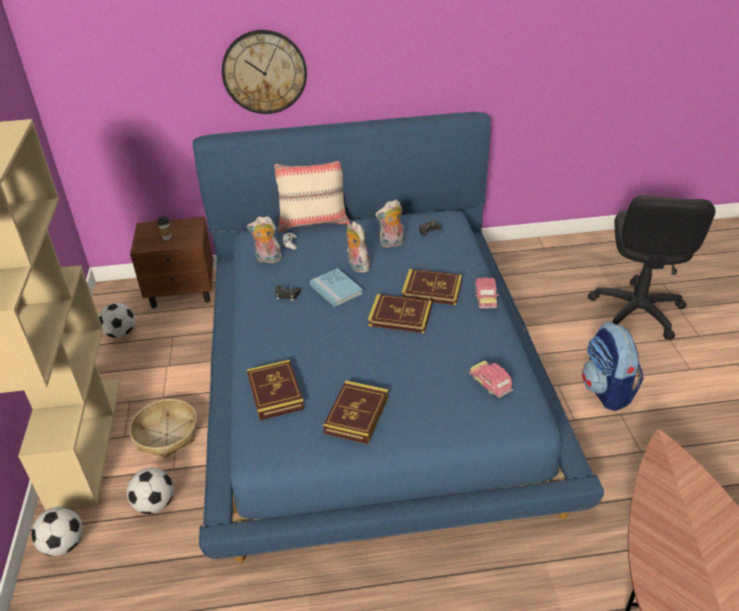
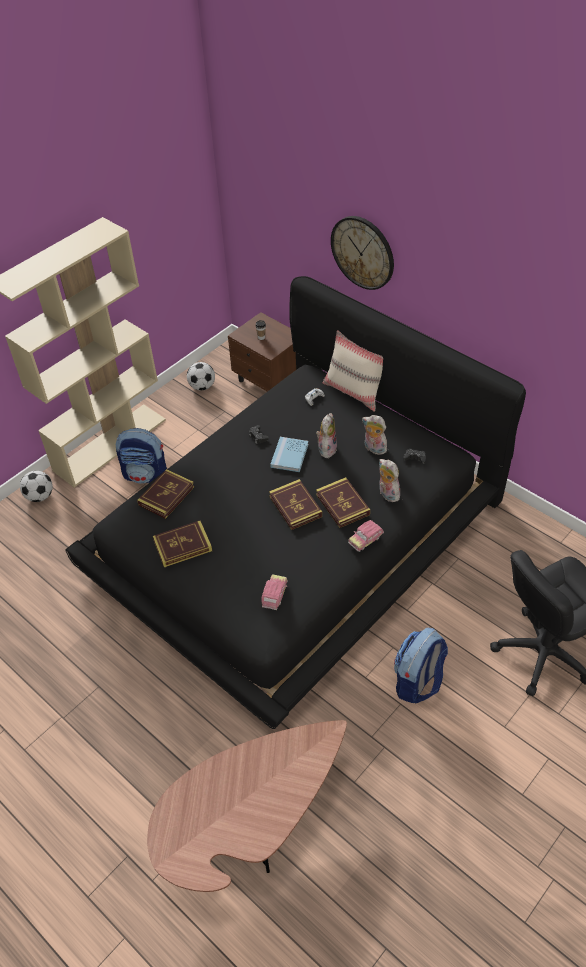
camera: 50 degrees right, 10 degrees up
(155, 504) = (95, 511): football -> none
(166, 434) = (146, 475): basket -> backpack
(267, 260) = (285, 401): plush toy -> plush toy (387, 494)
(372, 372) = (295, 533): blue bed -> black bed

